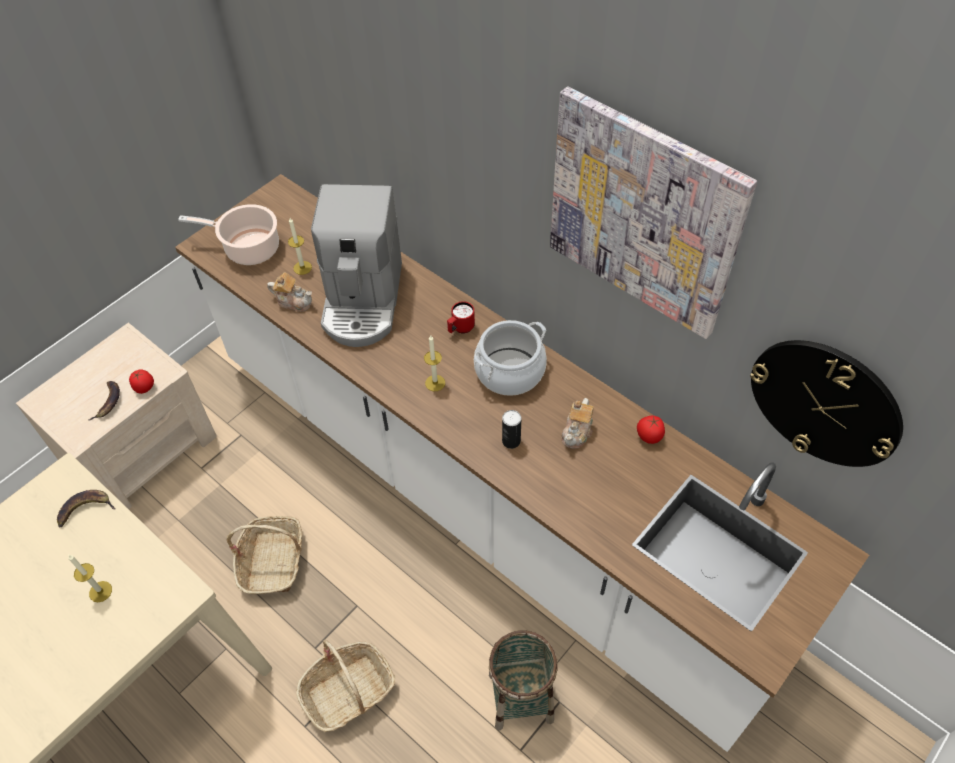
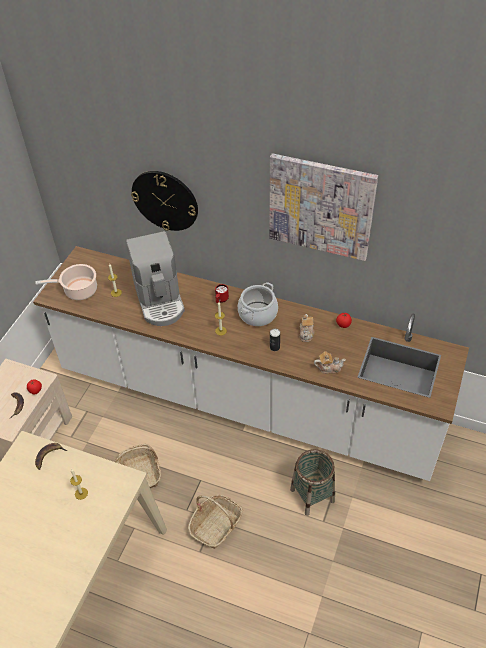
camera: 20 degrees left, 5 degrees down
(294, 301) = (120, 311): teapot -> teapot (329, 367)
(825, 402) = (430, 274): wall clock -> wall clock (165, 200)

